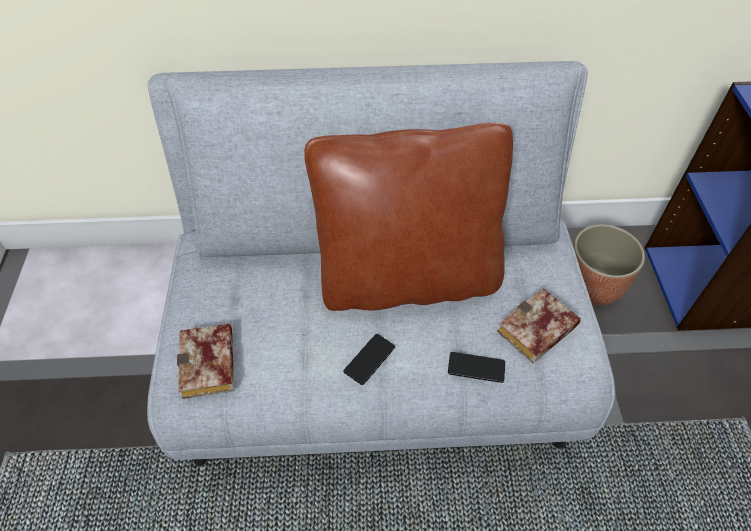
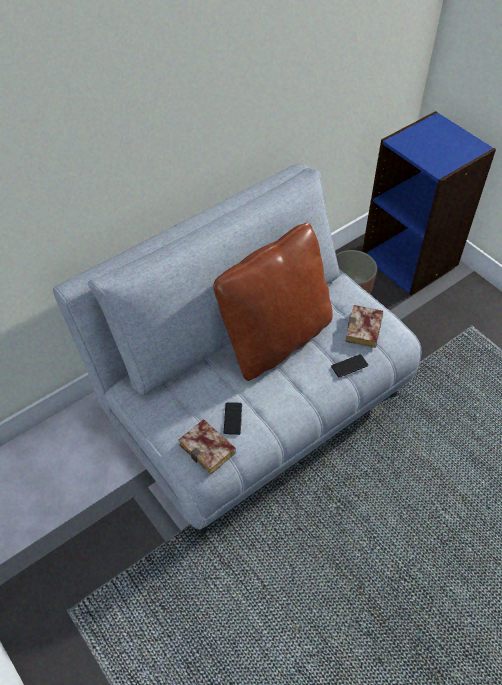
camera: 35 degrees left, 0 degrees up
(369, 359) = (292, 394): phone -> phone (233, 418)

